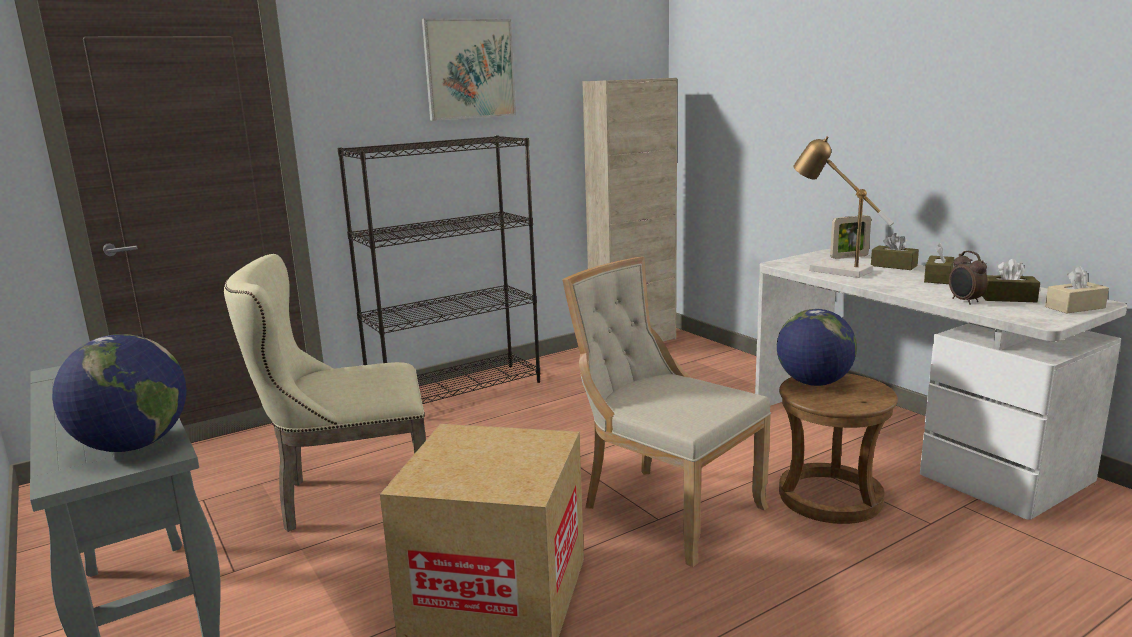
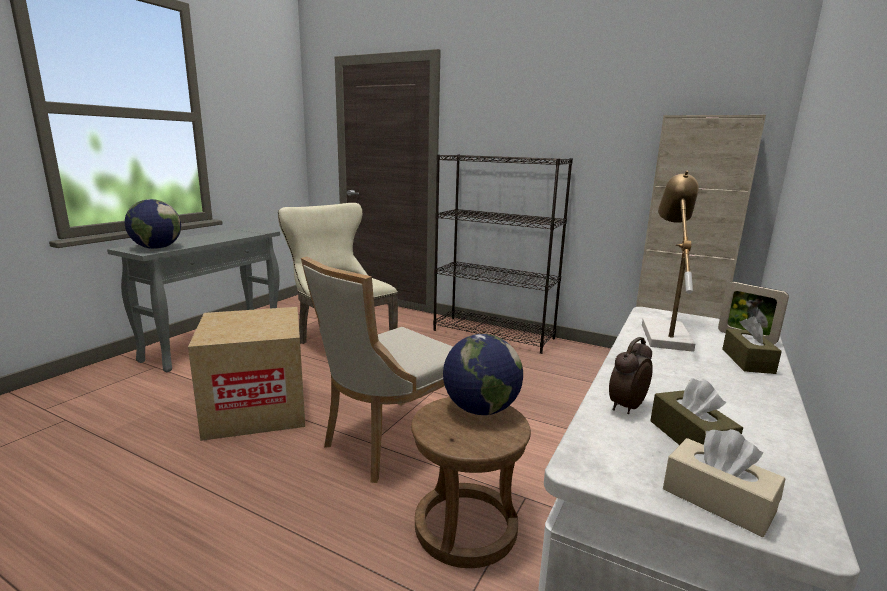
camera: 60 degrees right, 0 degrees up
(469, 69) = (560, 105): picture -> none
(664, 508) = (388, 442): beige chair -> beige chair turned 150 degrees counterclockwise
(938, 278) = (728, 388): brown tissue box -> none

